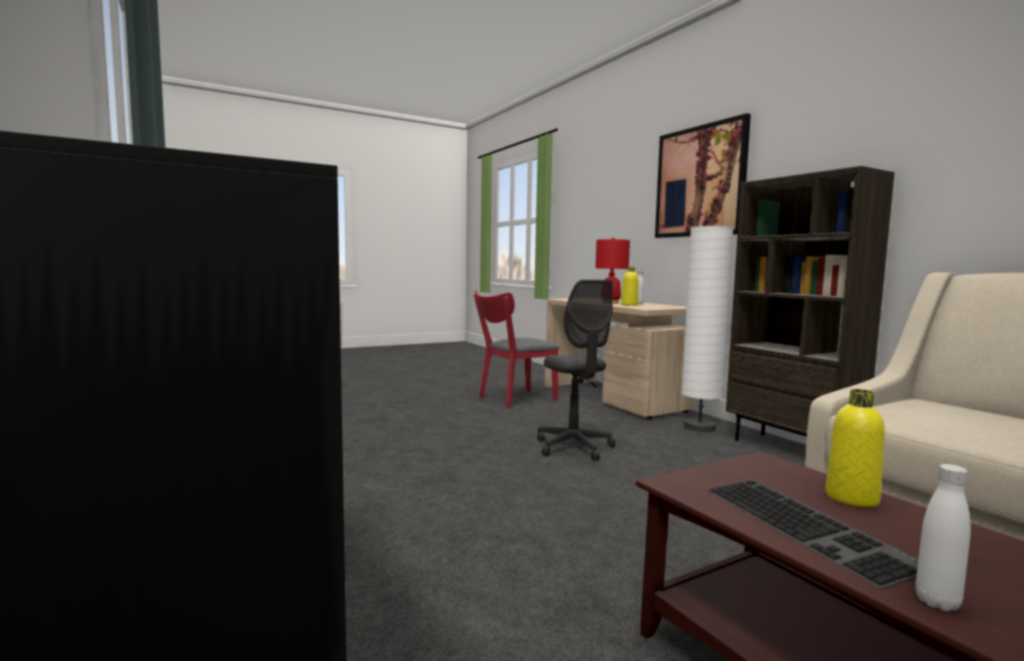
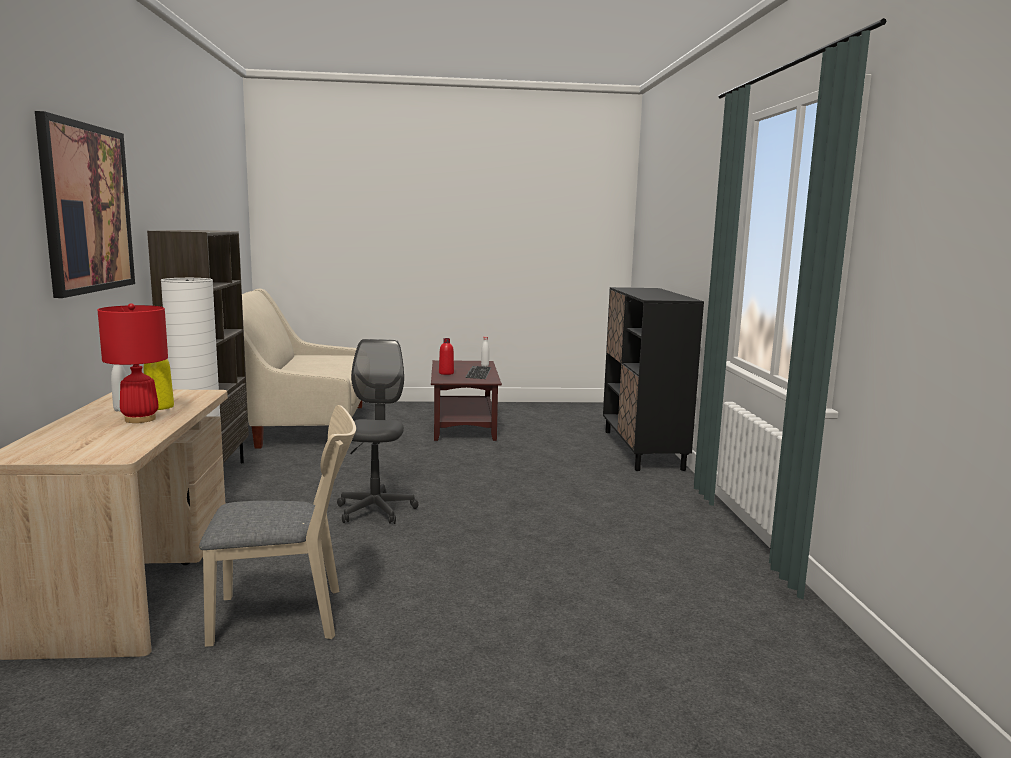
camera: 155 degrees left, 5 degrees up
(513, 399) = (289, 615): red chair -> beige chair
(851, 498) = (446, 373): yellow bottle -> red bottle

